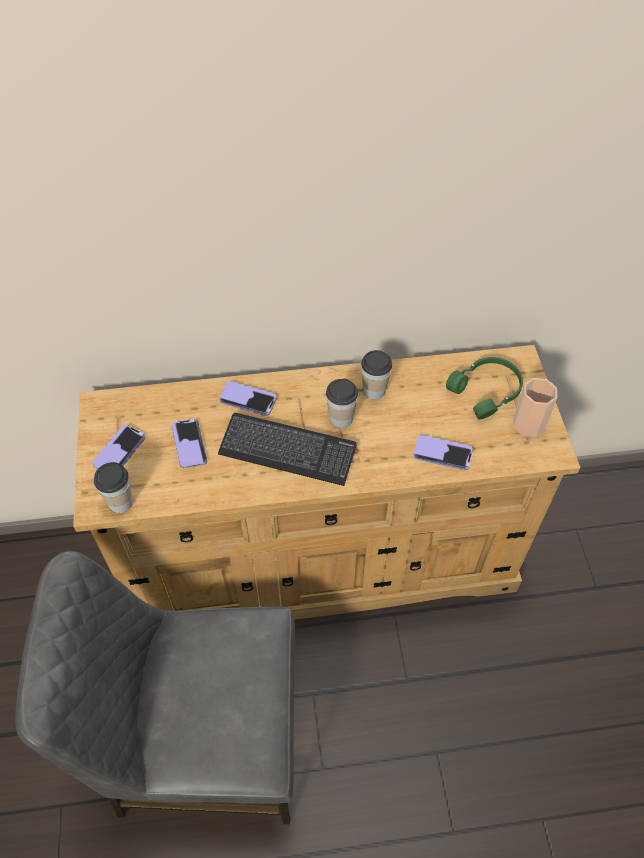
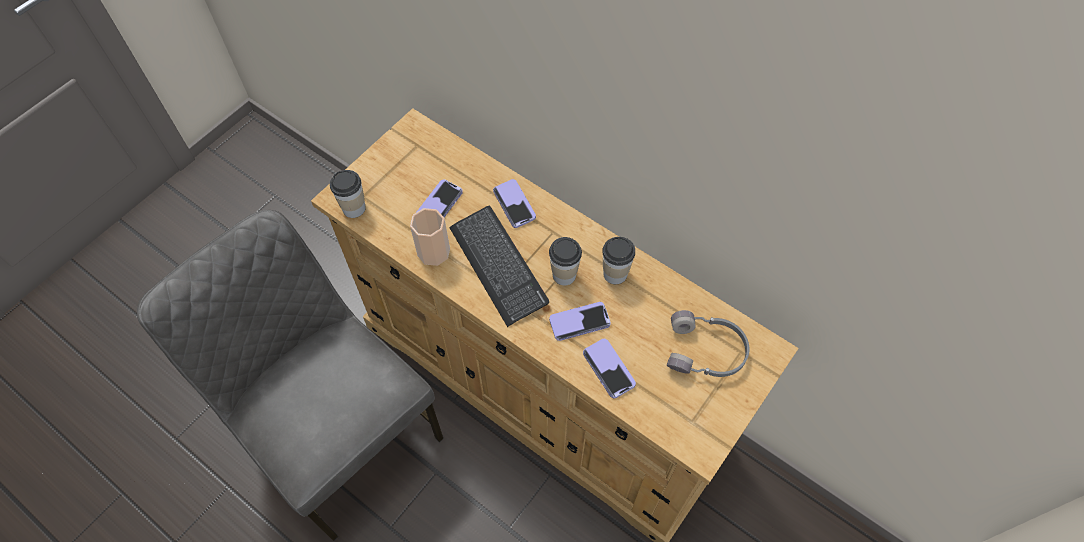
camera: 45 degrees right, 5 degrees up
(119, 451) = (391, 172): phone -> phone (579, 322)
(487, 391) = (706, 352): green headphones -> grey headphones
(528, 424) = (708, 408): cup -> cup (433, 252)

